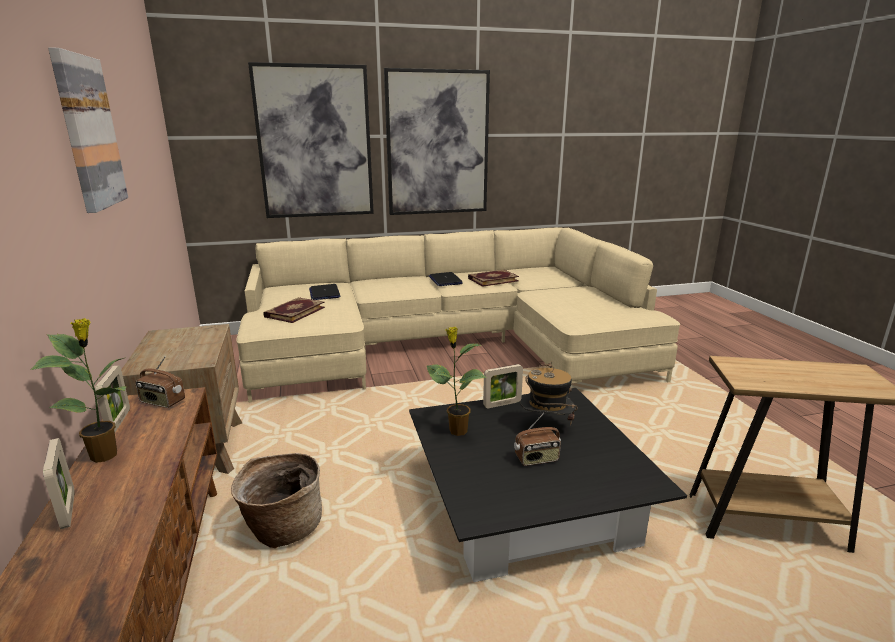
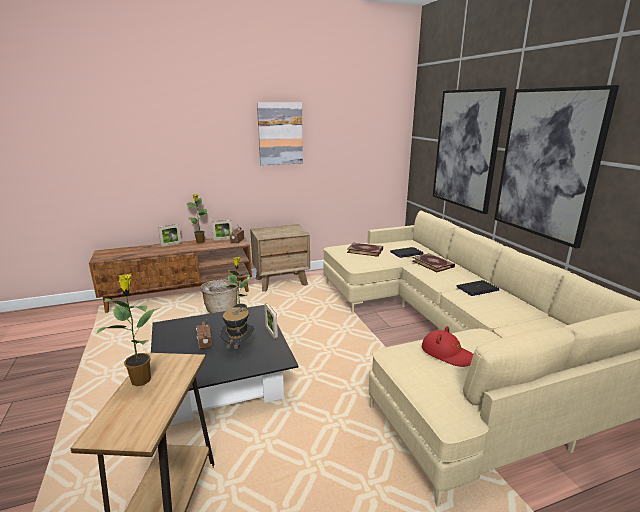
camera: 85 degrees right, 0 degrees up
(492, 279) = (502, 310): book -> book (433, 264)
(573, 304) = (448, 353): none -> red hat
(787, 382) = (141, 379): none -> potted plant

